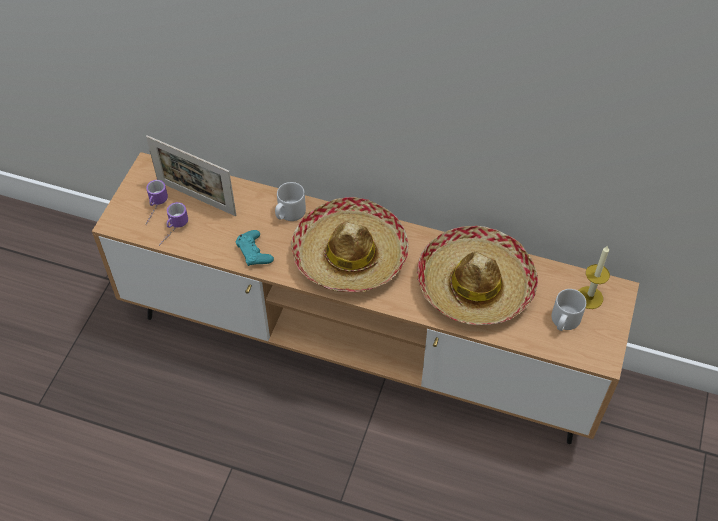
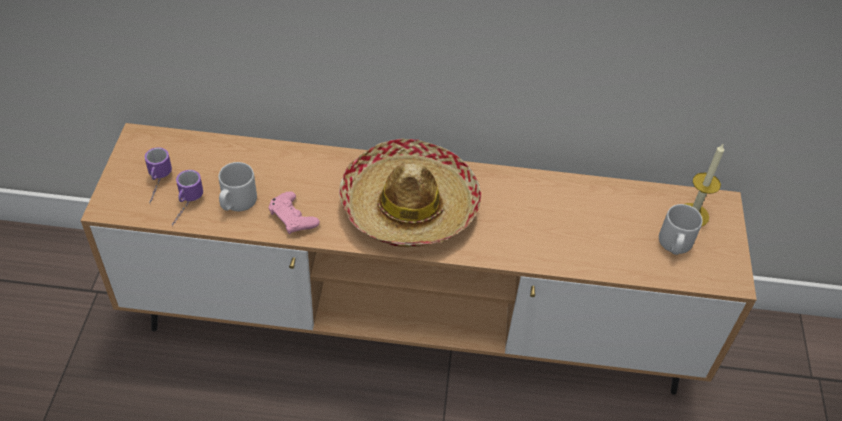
camera: 15 degrees left, 5 degrees down
(196, 198) = (207, 166): picture frame -> none
(254, 252) = (293, 217): turquoise game controller -> pink game controller
(289, 213) = (324, 169): grey mug -> grey mug (237, 202)
(474, 285) = (562, 219): hat -> none

